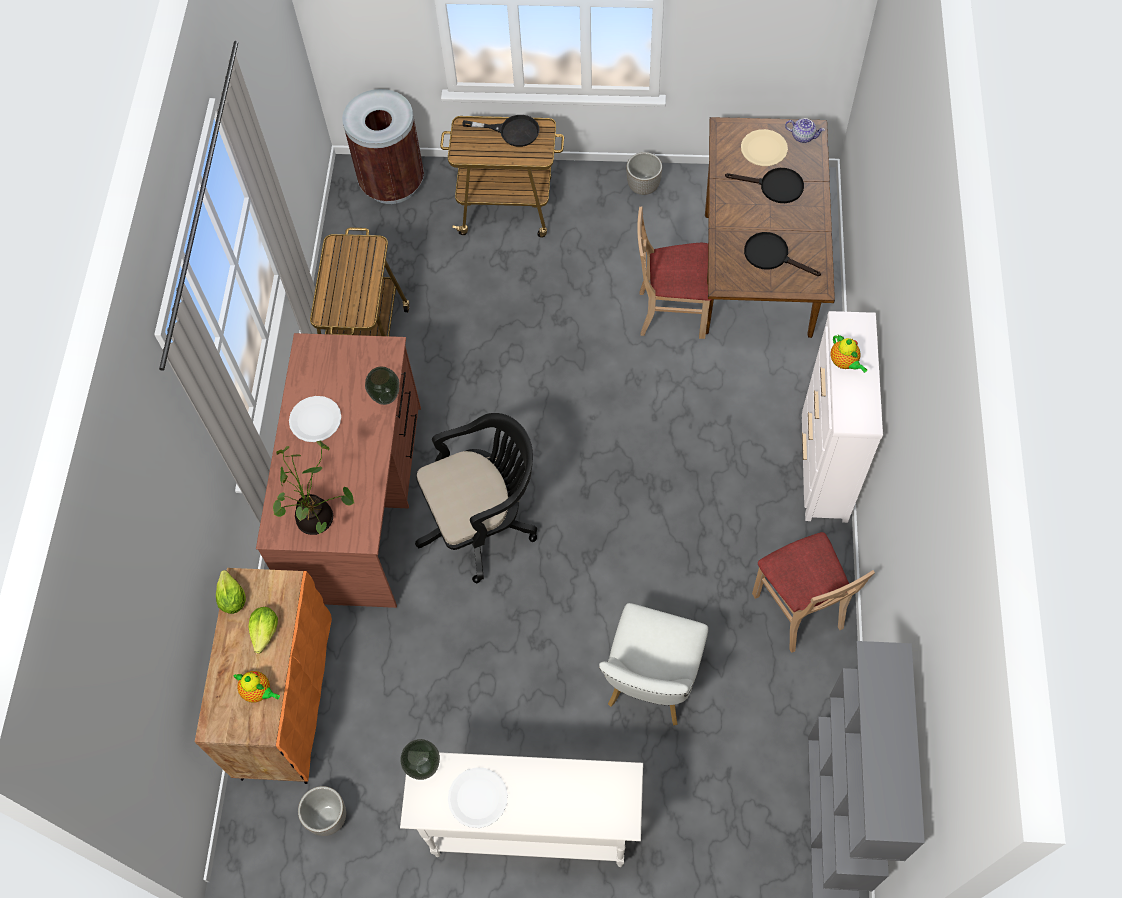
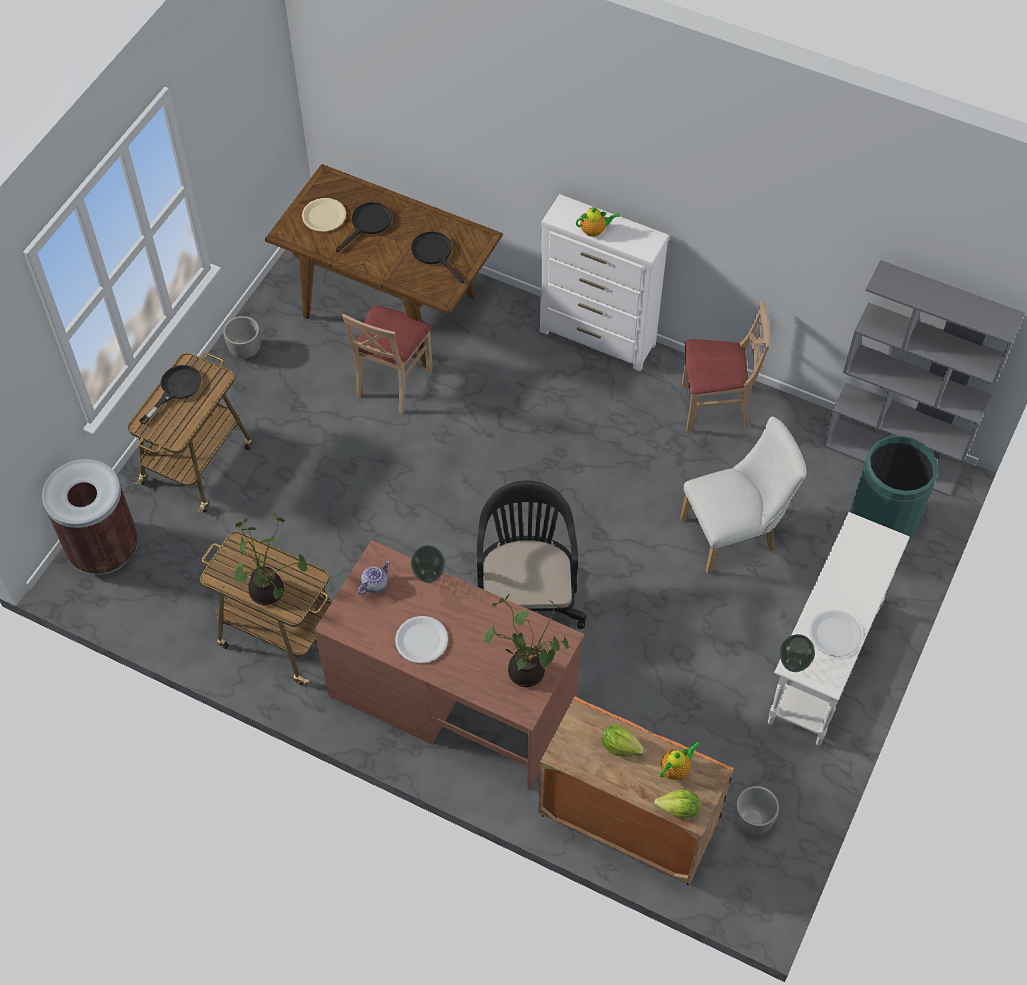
camera: 70 degrees left, 5 degrees down
(232, 599) = (574, 765): lettuce -> lettuce (679, 809)
(336, 290) = (270, 591): none -> potted plant
(650, 685) = (734, 533): white chair -> white chair turned 60 degrees counterclockwise
(738, 834) = (881, 522): none -> green trash can
(772, 255) = (435, 254): black frying pan -> black frying pan turned 90 degrees clockwise
(803, 136) = (328, 185): teapot -> teapot (374, 584)

